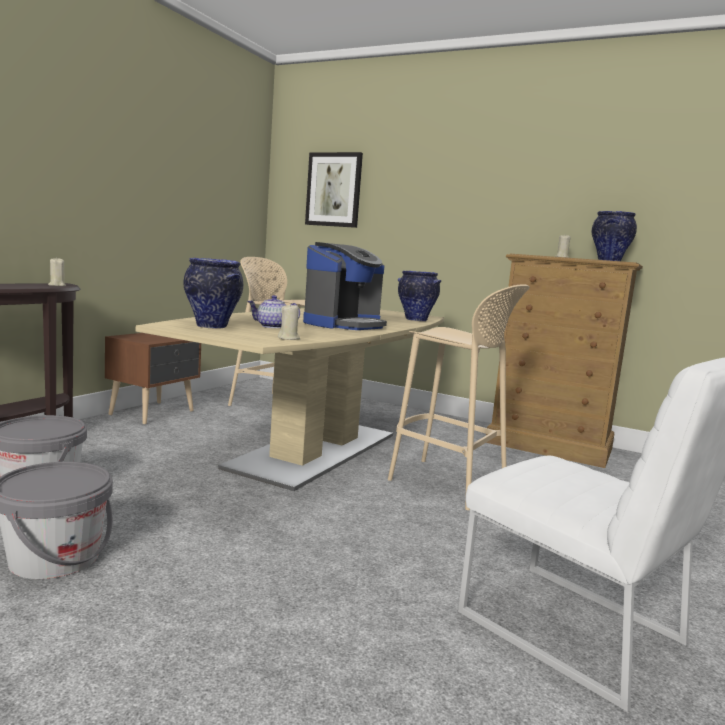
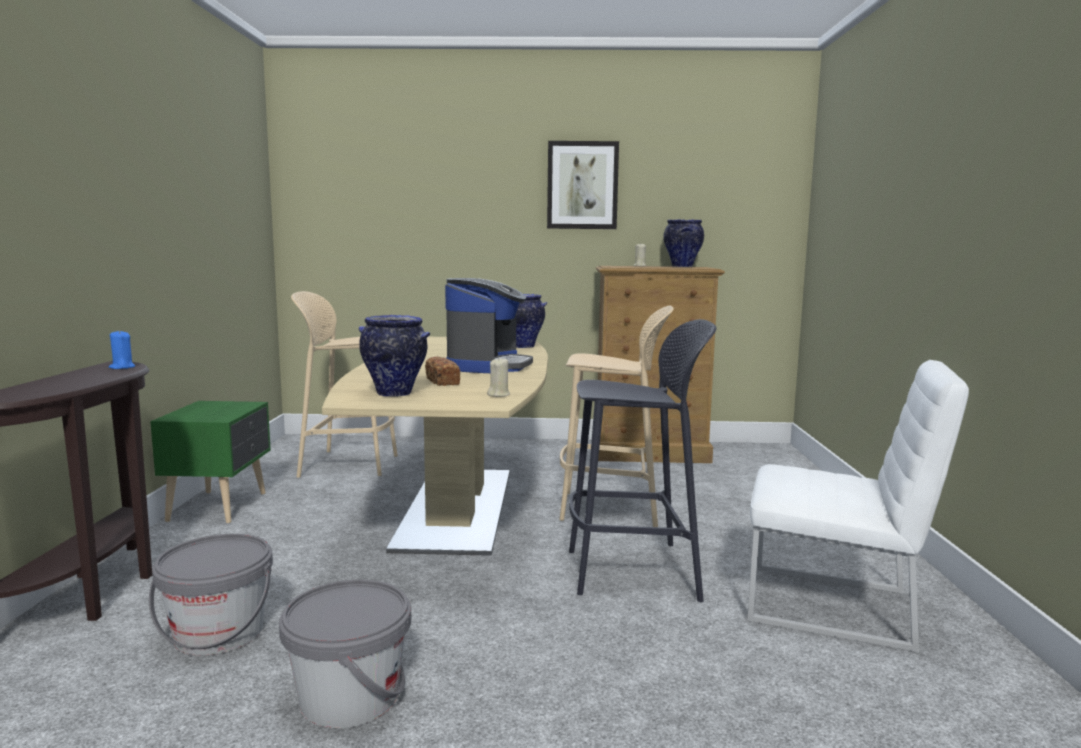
camera: 25 degrees left, 0 degrees up
(57, 285) = (122, 367): beige candle -> blue candle
(154, 413) = (220, 506): brown nightstand -> green nightstand
(273, 326) = (442, 382): teapot -> bread
(334, 190) = (365, 201): picture -> picture (582, 185)
(401, 537) = (634, 571): none -> grey stool

